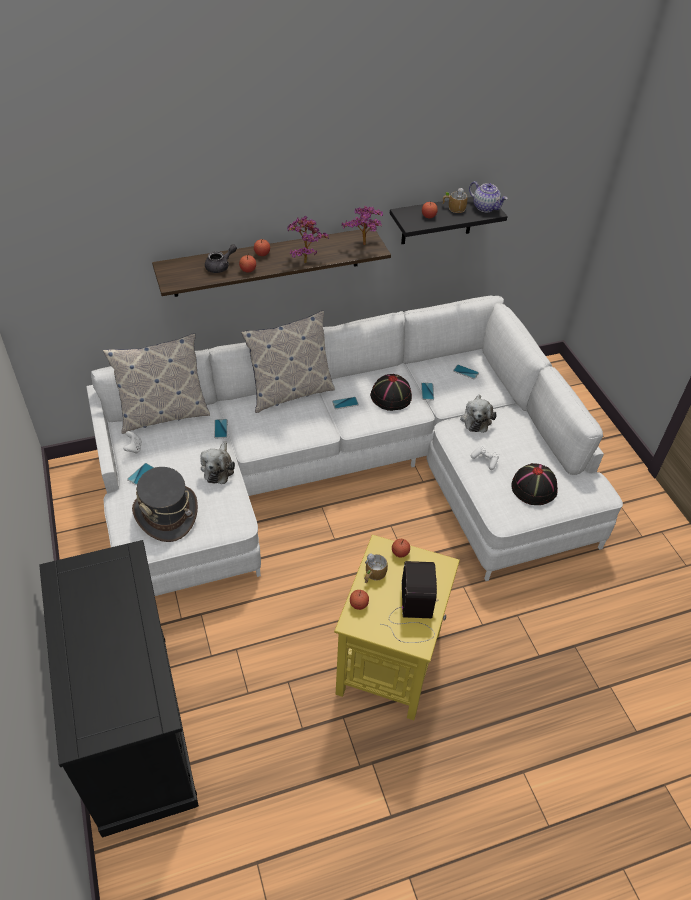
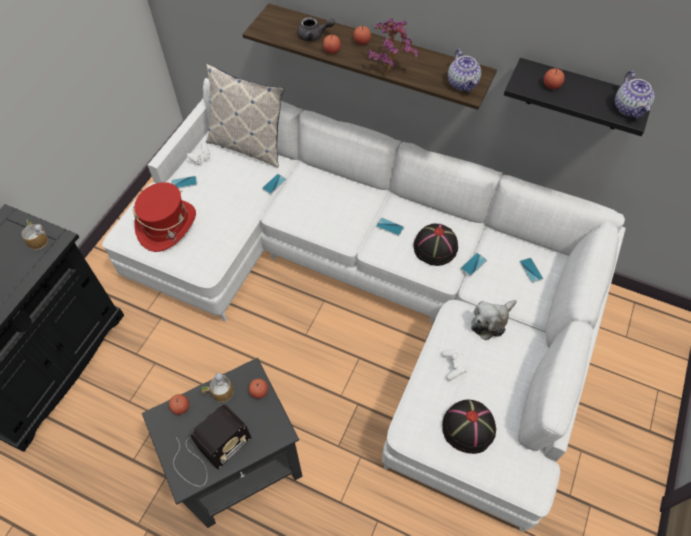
camera: 45 degrees right, 10 degrees up
(167, 513) = (167, 225): grey hat -> red hat
(218, 468) = (238, 215): plush toy -> none
(290, 392) = (357, 188): pillow -> none
(364, 246) = (463, 83): potted plant -> teapot
(390, 660) = (241, 465): yellow side table -> black side table
(453, 208) = (591, 90): mug -> mug (38, 238)

